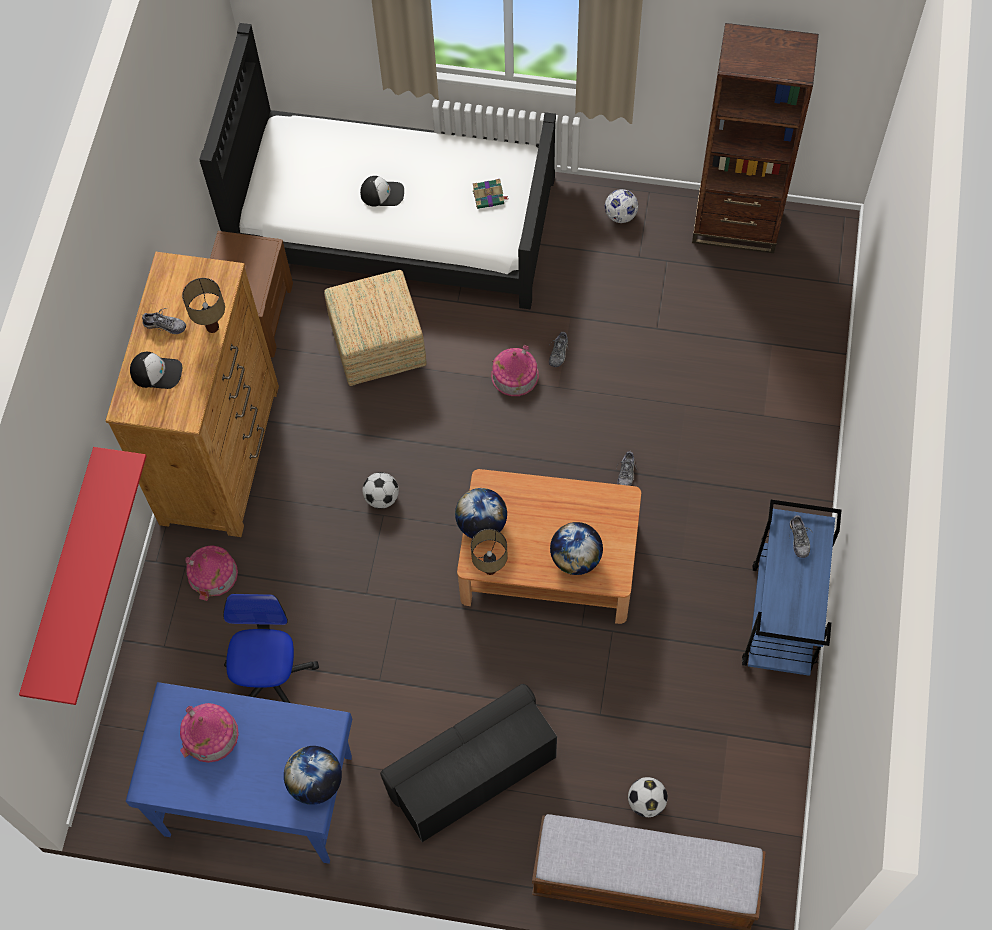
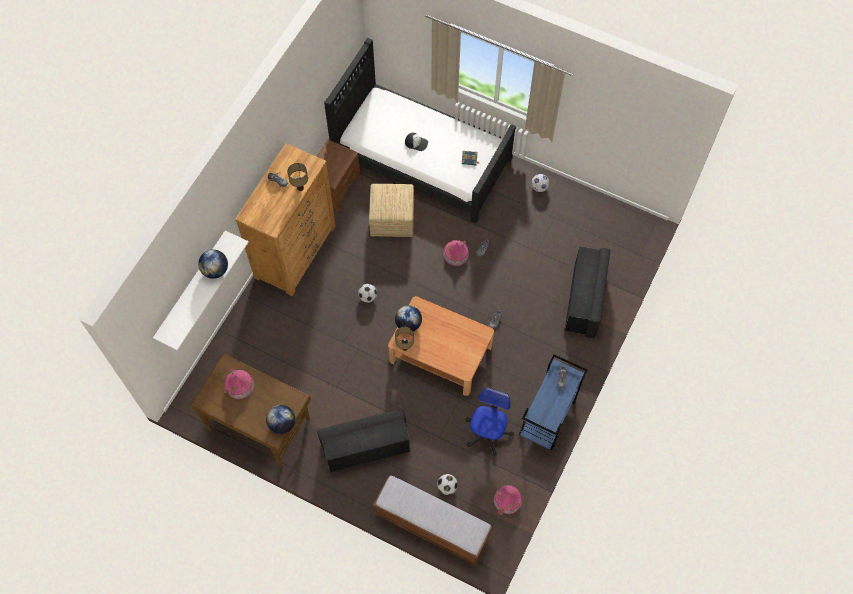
camera: 15 degrees right, 0 degrees up
(63, 575) = (191, 287): red shelf -> white shelf
(157, 372) = (266, 202): cap -> none
(212, 573) = (272, 310): toy house -> toy house (507, 500)
(258, 793) = (259, 424): blue desk -> brown desk
(270, 676) = (284, 369): office chair -> office chair (487, 432)
(575, 558) = (449, 355): globe -> globe (215, 270)
(736, 224) = (598, 209): brown bookcase -> none
(770, 388) = (584, 299): none -> black ottoman

